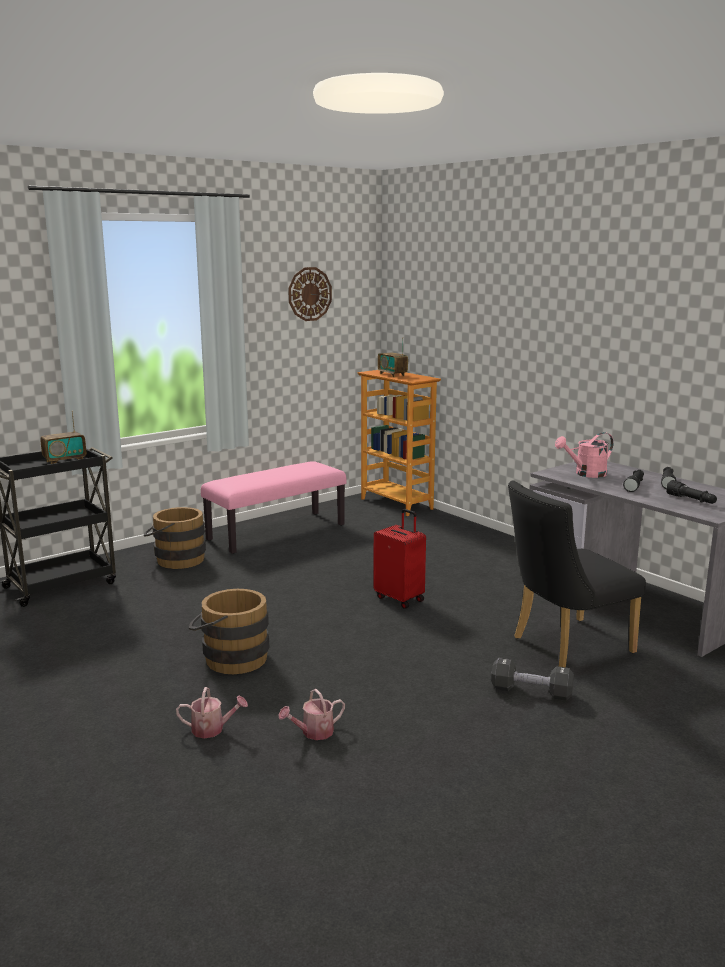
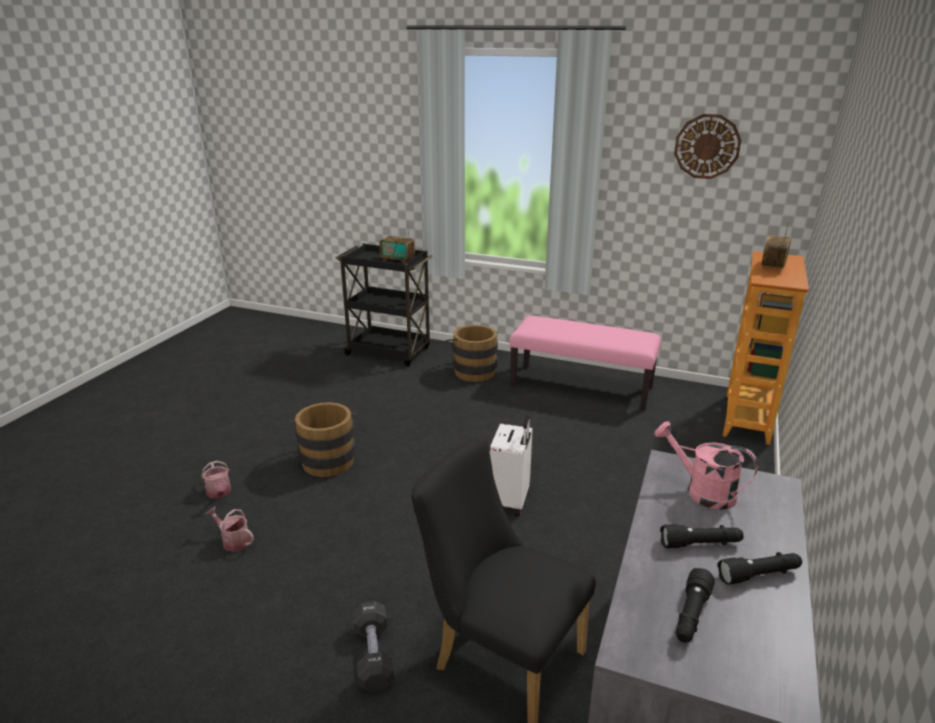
camera: 60 degrees right, 10 degrees up
(400, 598) = (510, 501): red suitcase -> white suitcase

